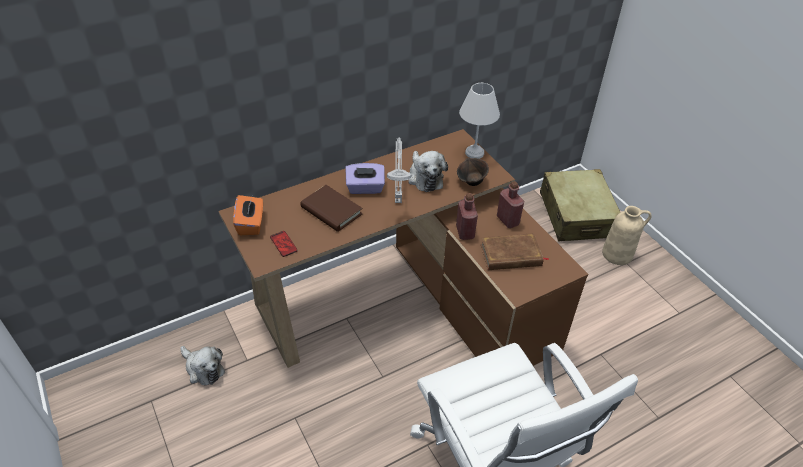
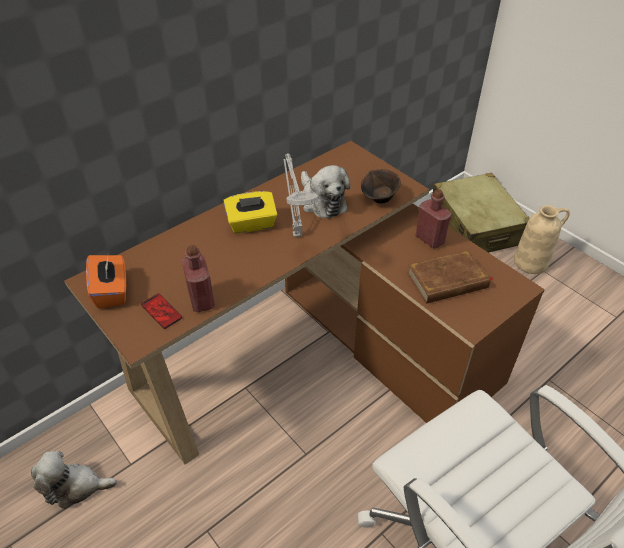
camera: 10 degrees left, 0 degrees up
(203, 369) = (75, 487): plush toy -> plush toy turned 150 degrees clockwise
(331, 211) = (215, 258): brown book -> none
(365, 188) = (252, 224): purple tissue box -> yellow tissue box
(465, 232) = (383, 261): red bottle -> red bottle (201, 300)
(475, 153) = (373, 165): white table lamp -> none

